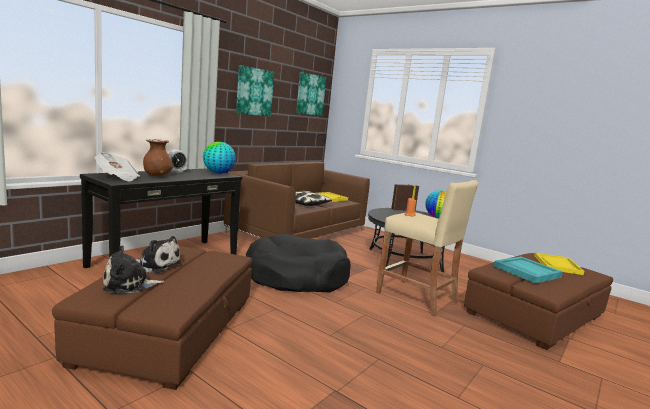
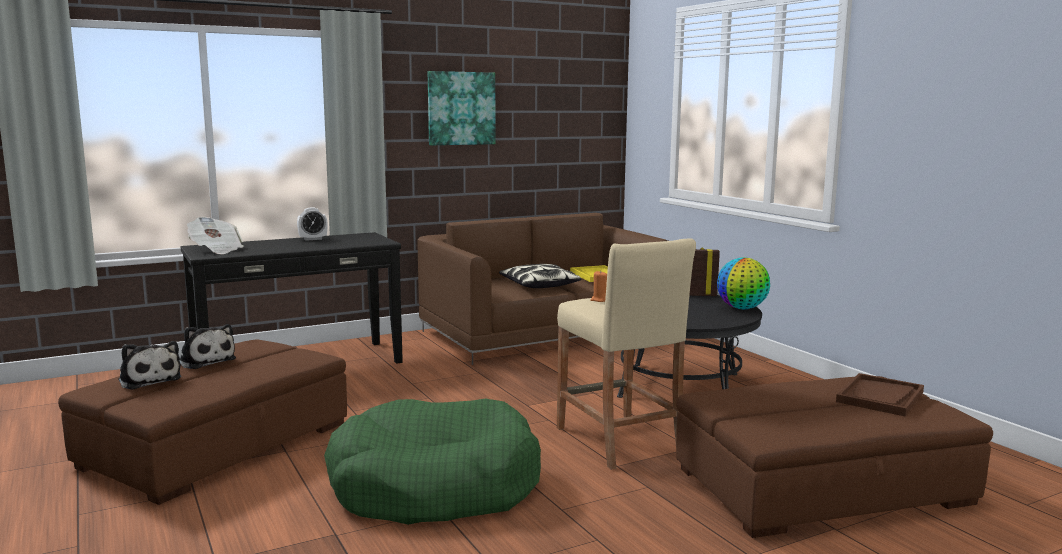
camera: 25 degrees right, 0 degrees up
(129, 284) = (149, 379): plush toy -> plush toy turned 135 degrees counterclockwise
(157, 175) = (274, 245): brown vase -> none
(218, 173) = (372, 239): globe -> none
(296, 277) = (456, 397): black dog bed -> none
(310, 94) = (579, 99): picture -> none
(354, 341) = (434, 486): none -> green dog bed
(526, 271) = (779, 403): turquoise tray -> none
(557, 265) = (880, 397): yellow tray -> brown tray

